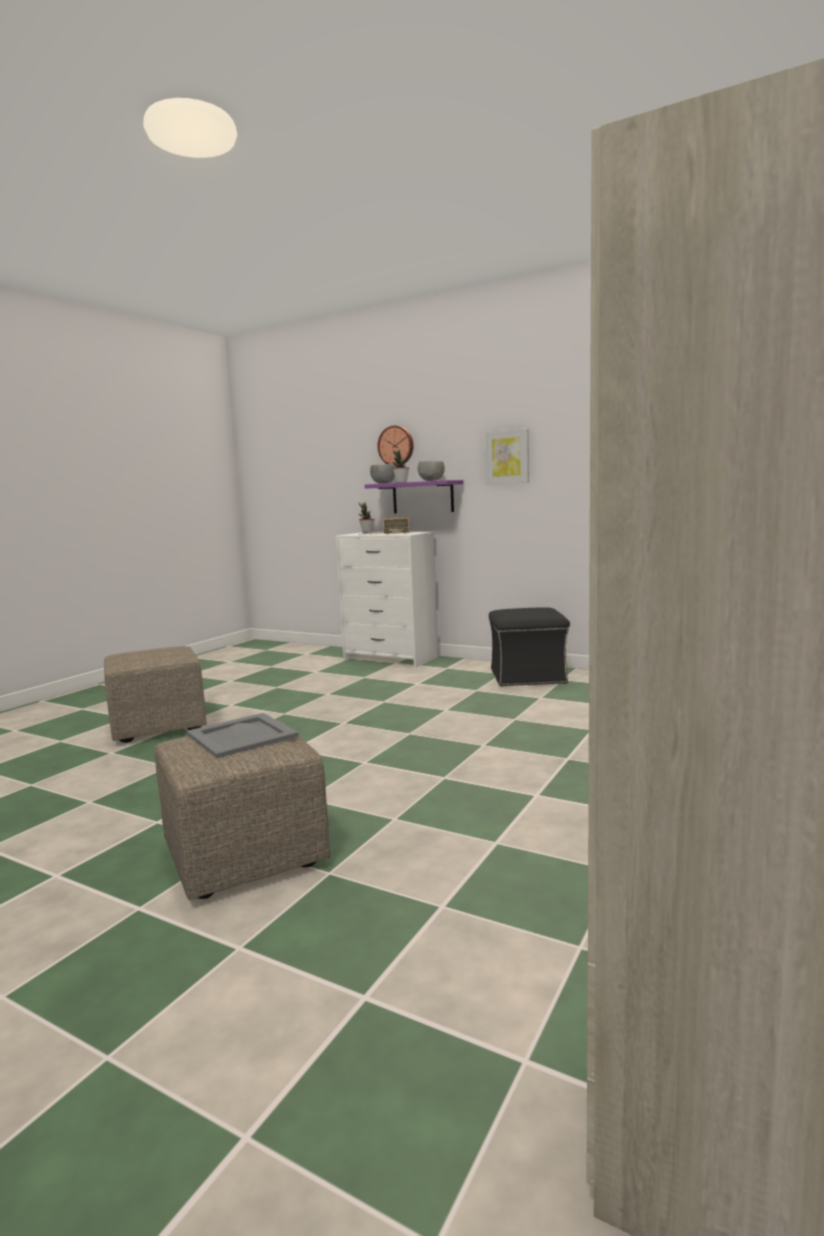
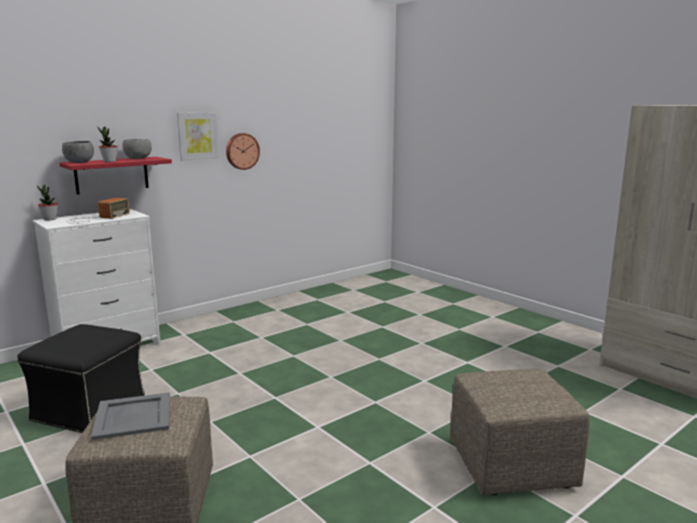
camera: 70 degrees left, 5 degrees up
(243, 735) = (505, 383): grey tray -> grey tray (134, 415)
(396, 446) = (74, 120): wall clock -> wall clock (242, 151)
(423, 497) = (112, 175): purple shelf -> red shelf
(528, 676) = (255, 316): black ottoman -> black ottoman (90, 409)

